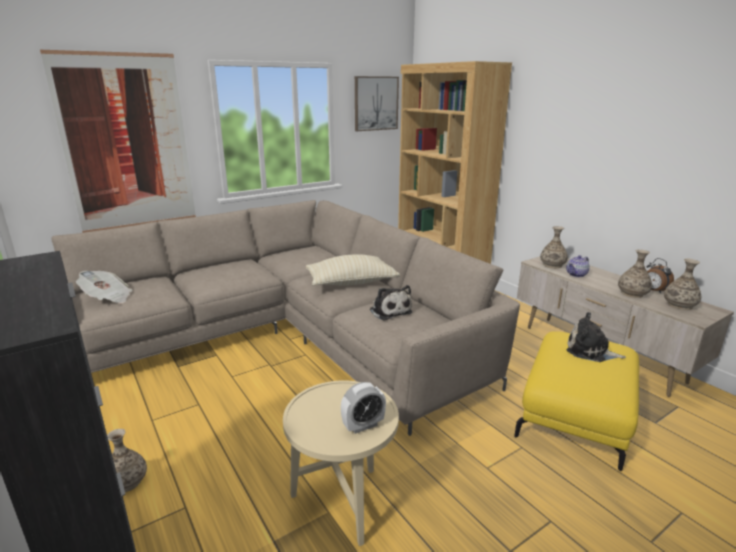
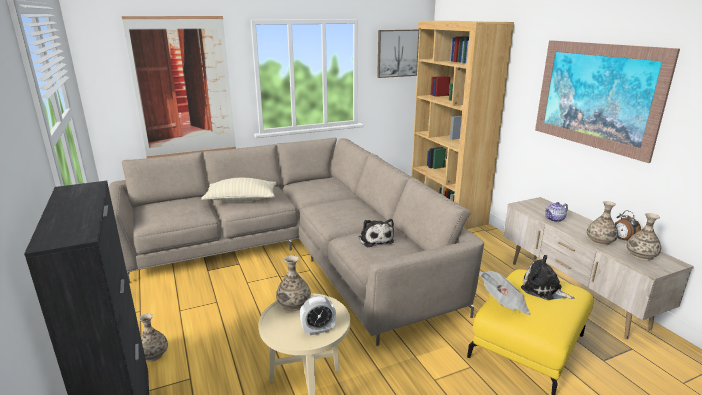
camera: 10 degrees right, 0 degrees up
(108, 298) = (158, 211): newspaper -> newspaper (504, 304)
(352, 282) = (352, 212): beige pillow -> beige pillow (241, 200)
(552, 265) = (535, 209): vase -> vase (293, 304)
(613, 138) = (596, 96): none -> picture

